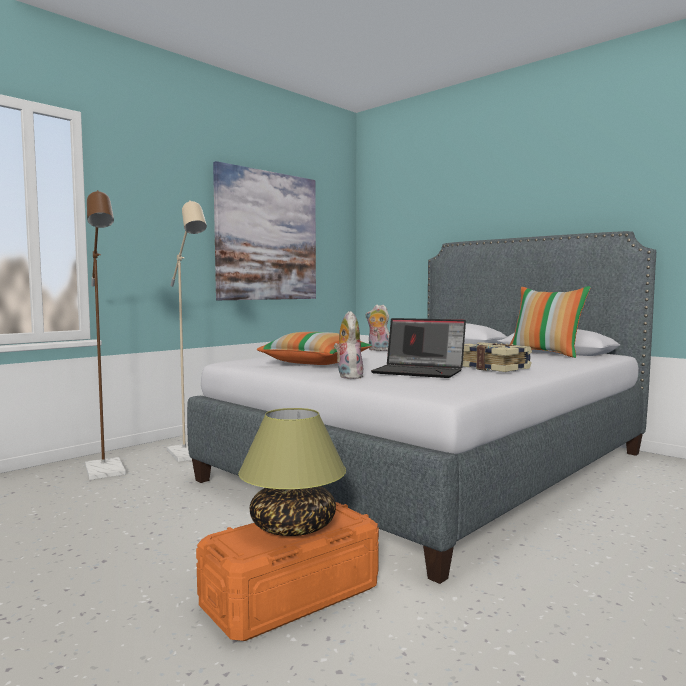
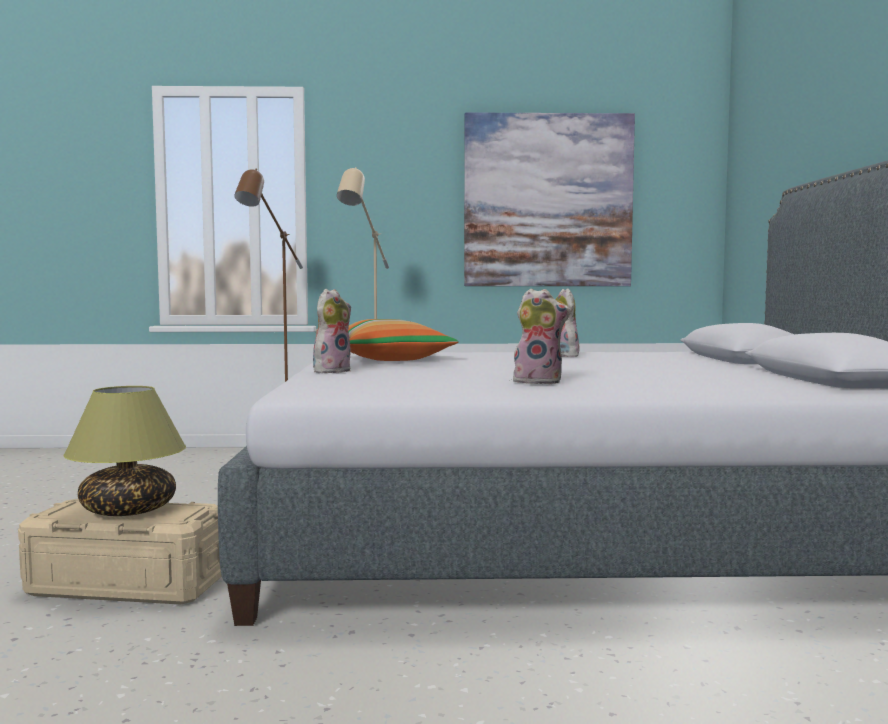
camera: 45 degrees right, 0 degrees up
(291, 596) = (128, 584): orange storage box -> beige storage box
(420, 372) = (426, 375): laptop -> none
(493, 368) = (539, 382): book -> plush toy
(546, 354) = (777, 378): pillow -> none

